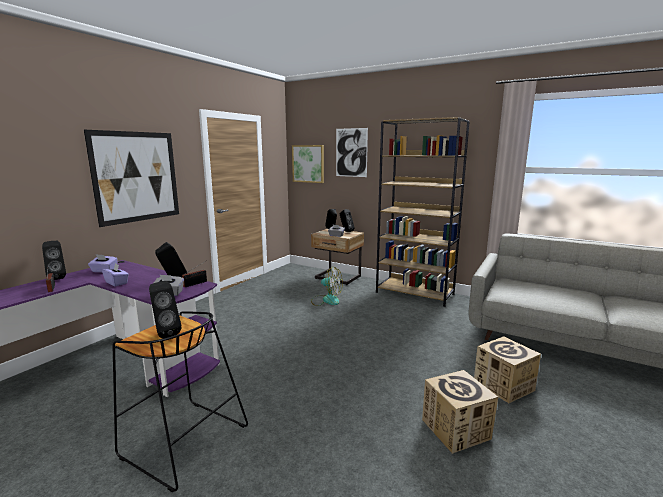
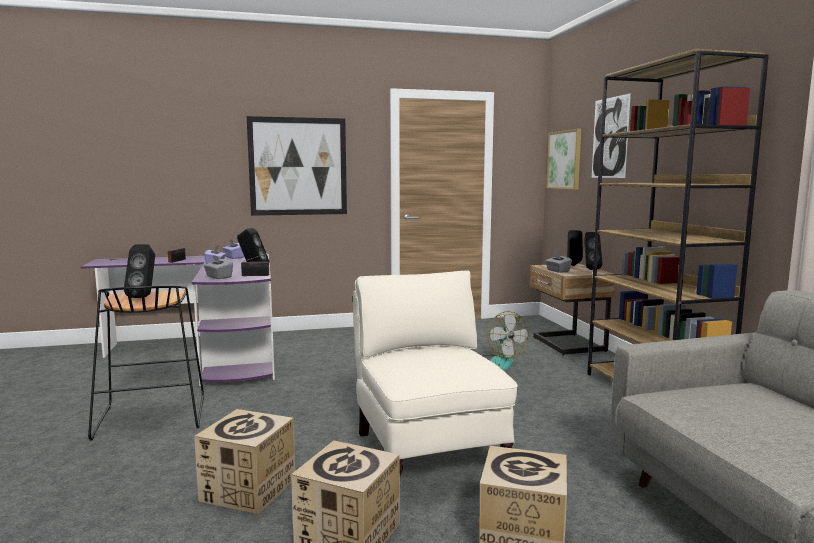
camera: 45 degrees right, 5 degrees down
(57, 278) = (198, 256): black speaker -> none
(366, 442) = (248, 489): none -> cardboard box
(397, 366) = (428, 452): none -> beige armchair

